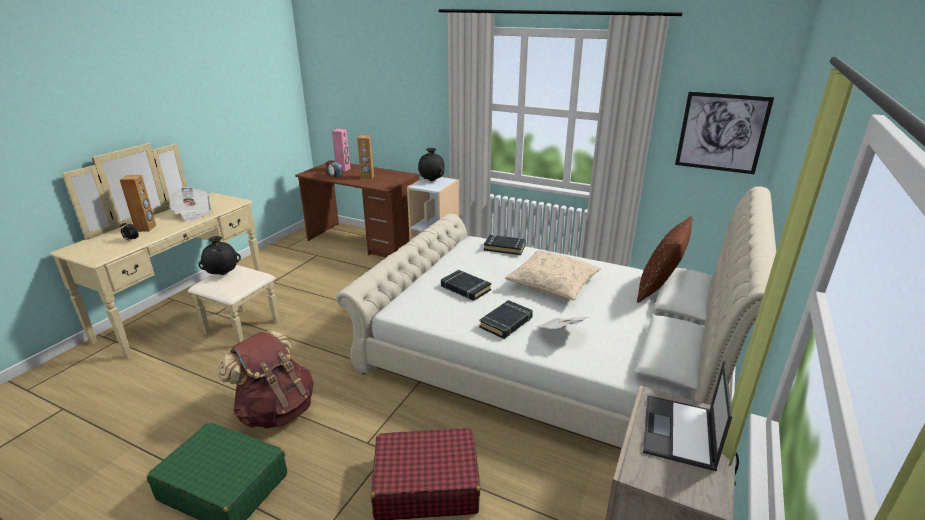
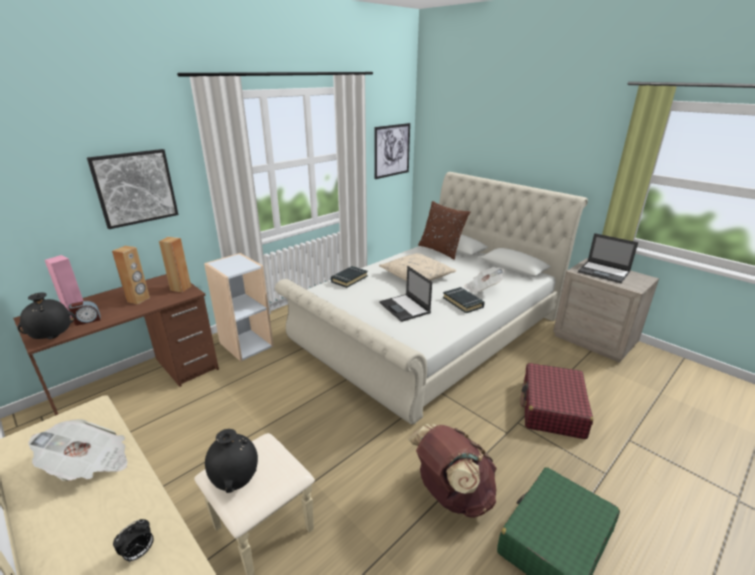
camera: 70 degrees left, 0 degrees up
(146, 228) = (92, 534): brown speaker -> brown speaker (181, 288)
(406, 98) = (135, 188): none -> picture
(432, 181) = (226, 264): black vase -> black vase (53, 337)
(465, 288) = (405, 308): black book -> laptop

